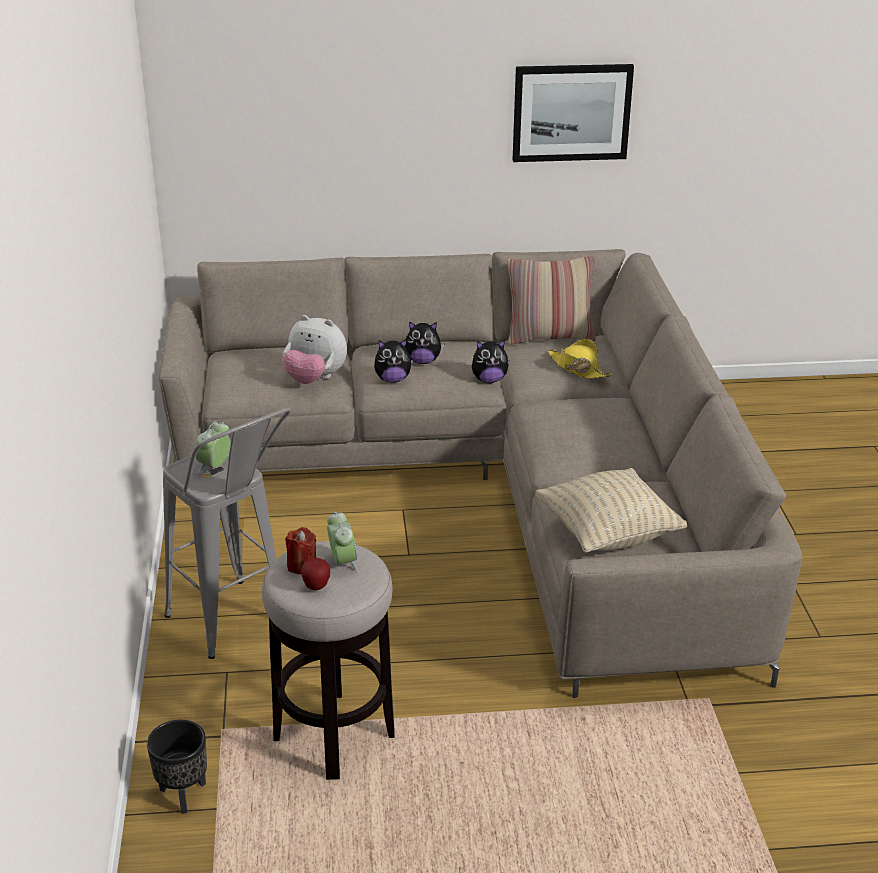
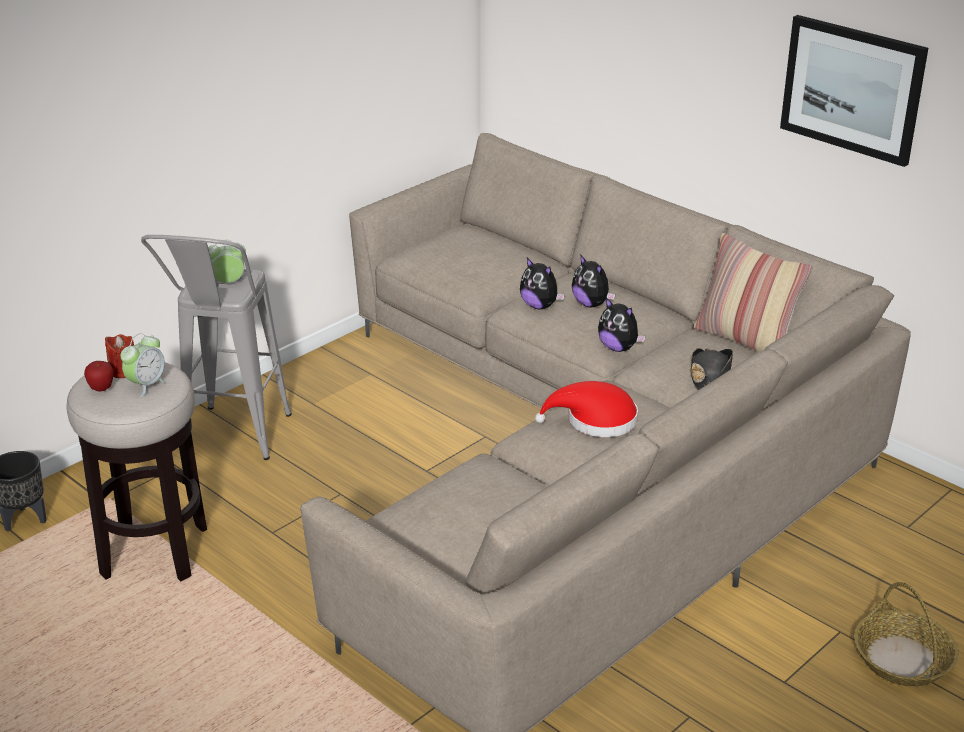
camera: 50 degrees right, 0 degrees up
(314, 379) = (484, 275): plush toy -> none
(571, 428) = (595, 421): none -> red hat
(578, 368) = (710, 379): yellow hat -> black hat
(607, 534) = (443, 514): beige pillow -> none
(818, 485) = (903, 660): none -> basket

